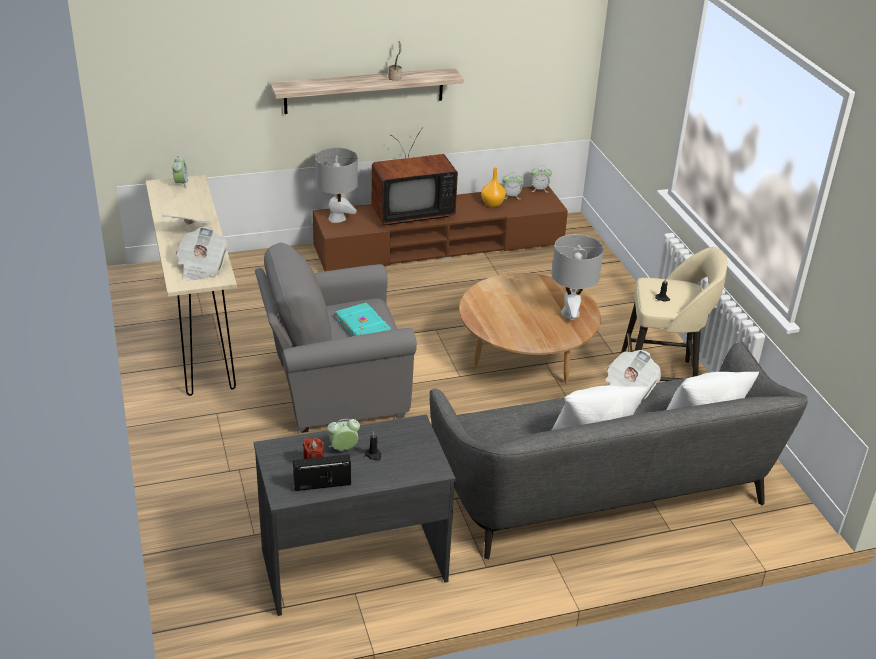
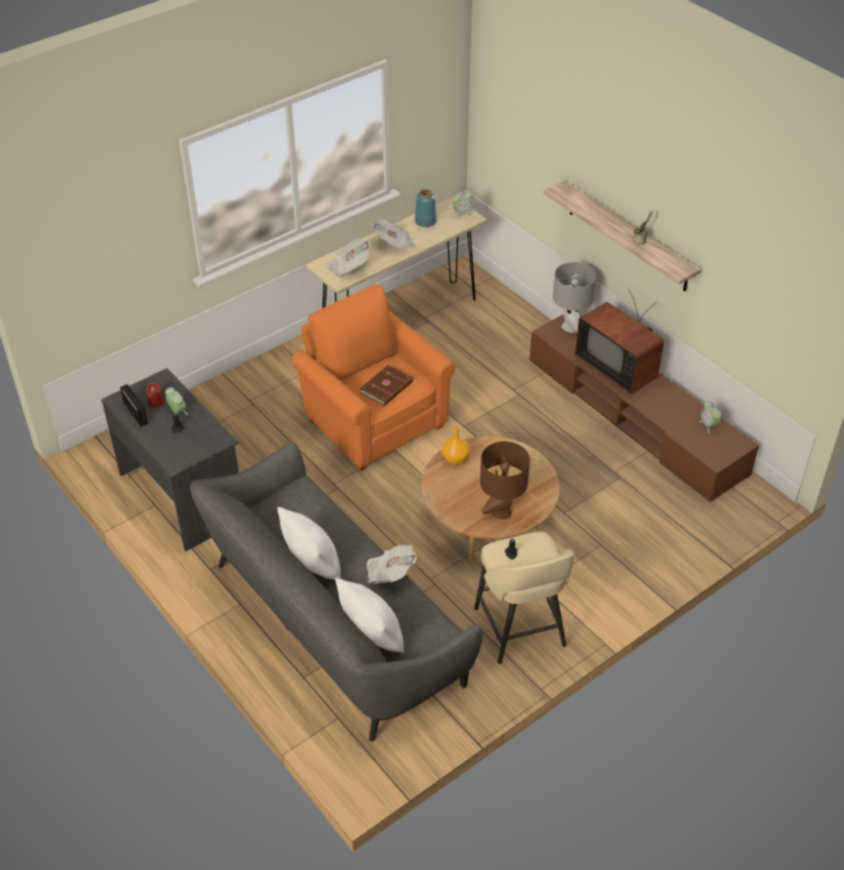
camera: 70 degrees right, 10 degrees up
(171, 205) = (425, 221): none -> blue vase
(333, 389) = (373, 420): grey armchair -> orange armchair
(364, 324) = (387, 387): turquoise book -> brown book
(493, 204) = (682, 416): orange vase -> orange vase (455, 459)
(539, 189) = (742, 441): alarm clock -> none
(570, 313) = (501, 512): grey table lamp -> brown table lamp

